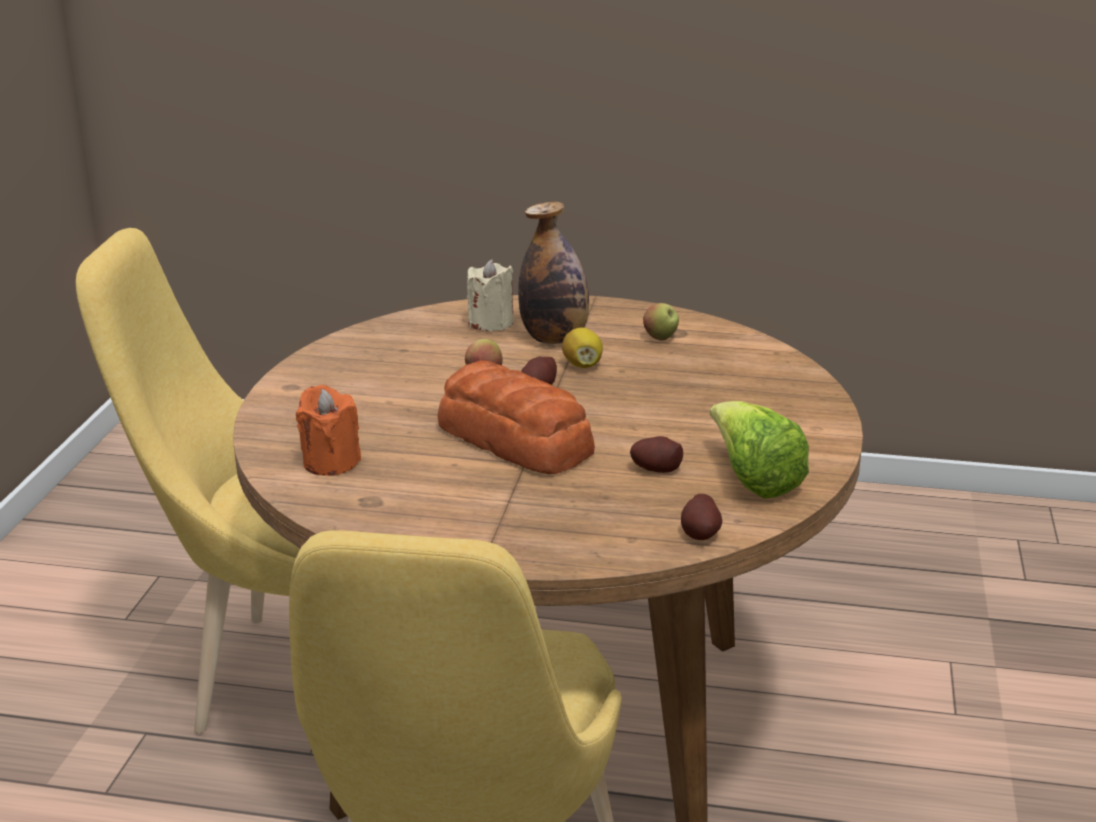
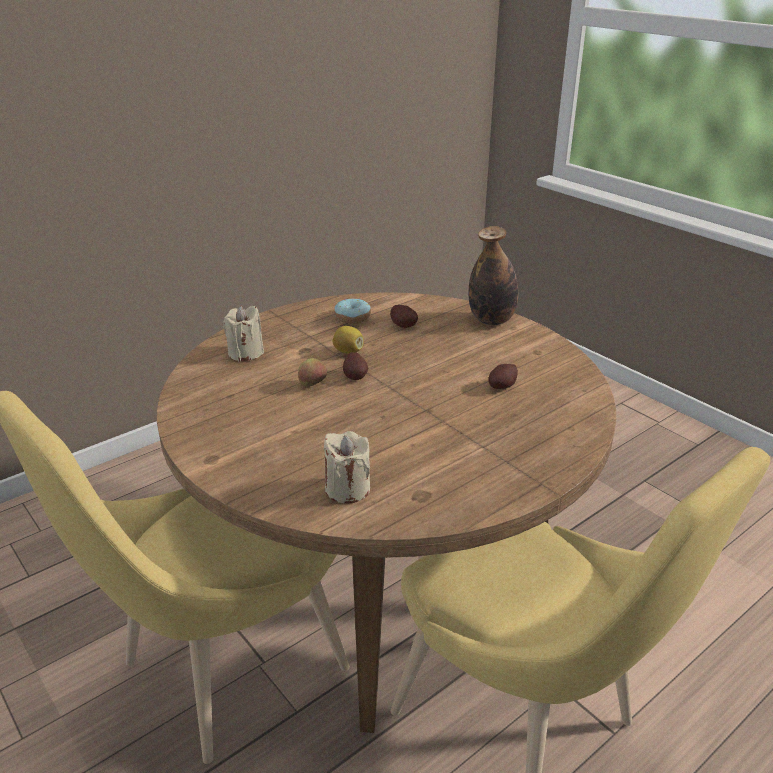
camera: 50 degrees left, 5 degrees up
(330, 462) = (347, 489): orange candle -> beige candle
(515, 440) = (411, 412): bread -> none
(554, 339) = (301, 344): bottle -> bottle (491, 320)
(660, 338) = (352, 317): apple -> donut
(700, 534) = (588, 406): potato -> potato (404, 325)
(753, 479) = (546, 366): lettuce -> none

